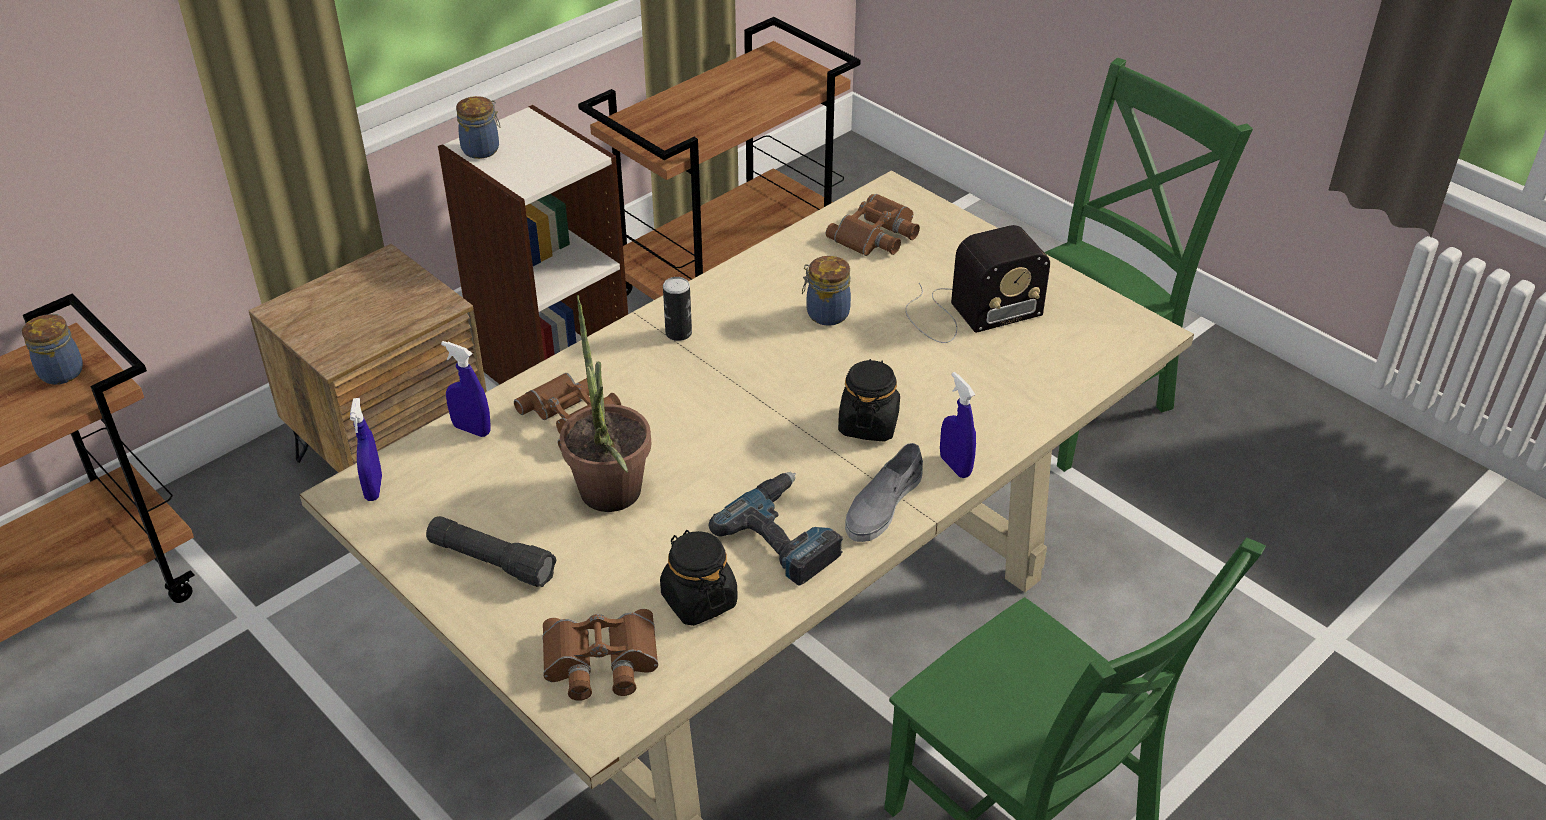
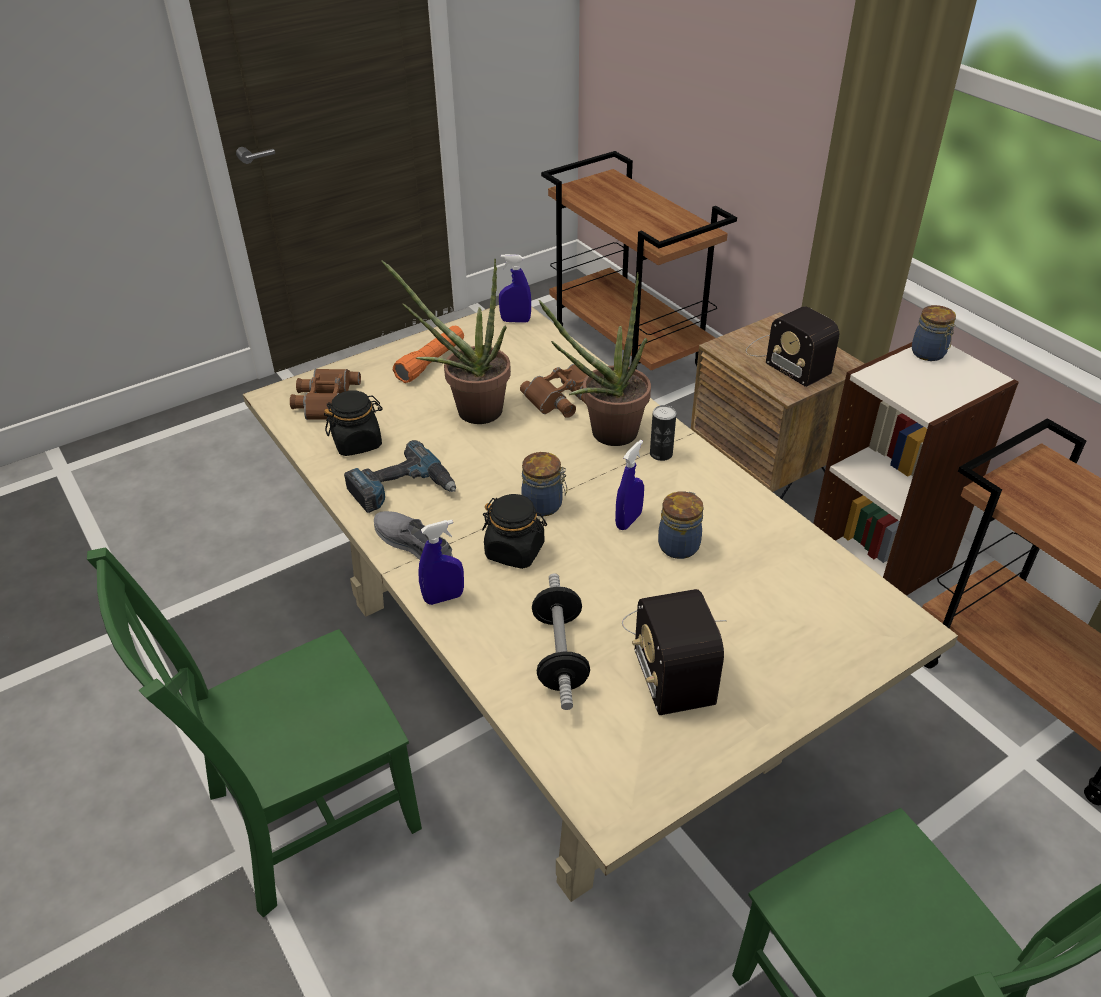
camera: 100 degrees right, 0 degrees up
(62, 371) = (677, 233): jar -> jar (544, 505)
(367, 305) = (786, 358): none -> radio
(471, 429) = (563, 355): blue spray bottle -> blue spray bottle (628, 520)
(491, 562) = (431, 362): black flashlight -> orange flashlight
(649, 377) = (604, 435): none -> potted plant
(877, 234) = (817, 601): brown binoculars -> none
(998, 377) = (560, 654): none -> dumbbell

